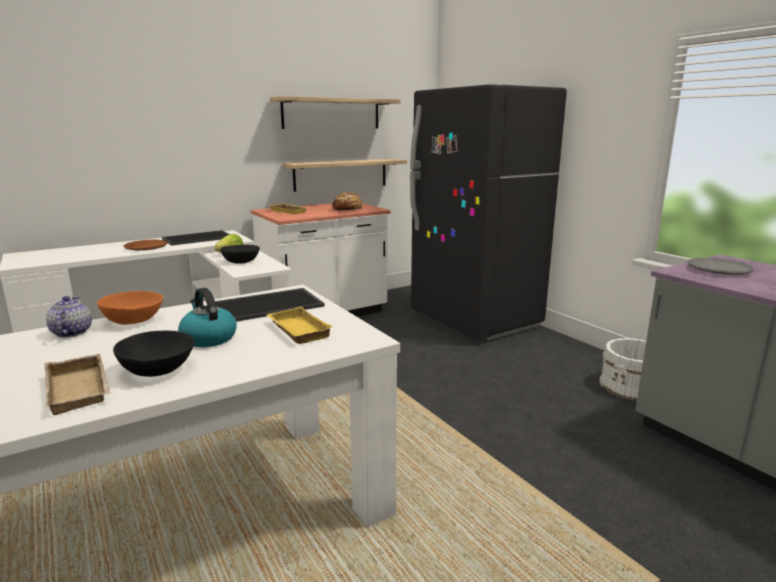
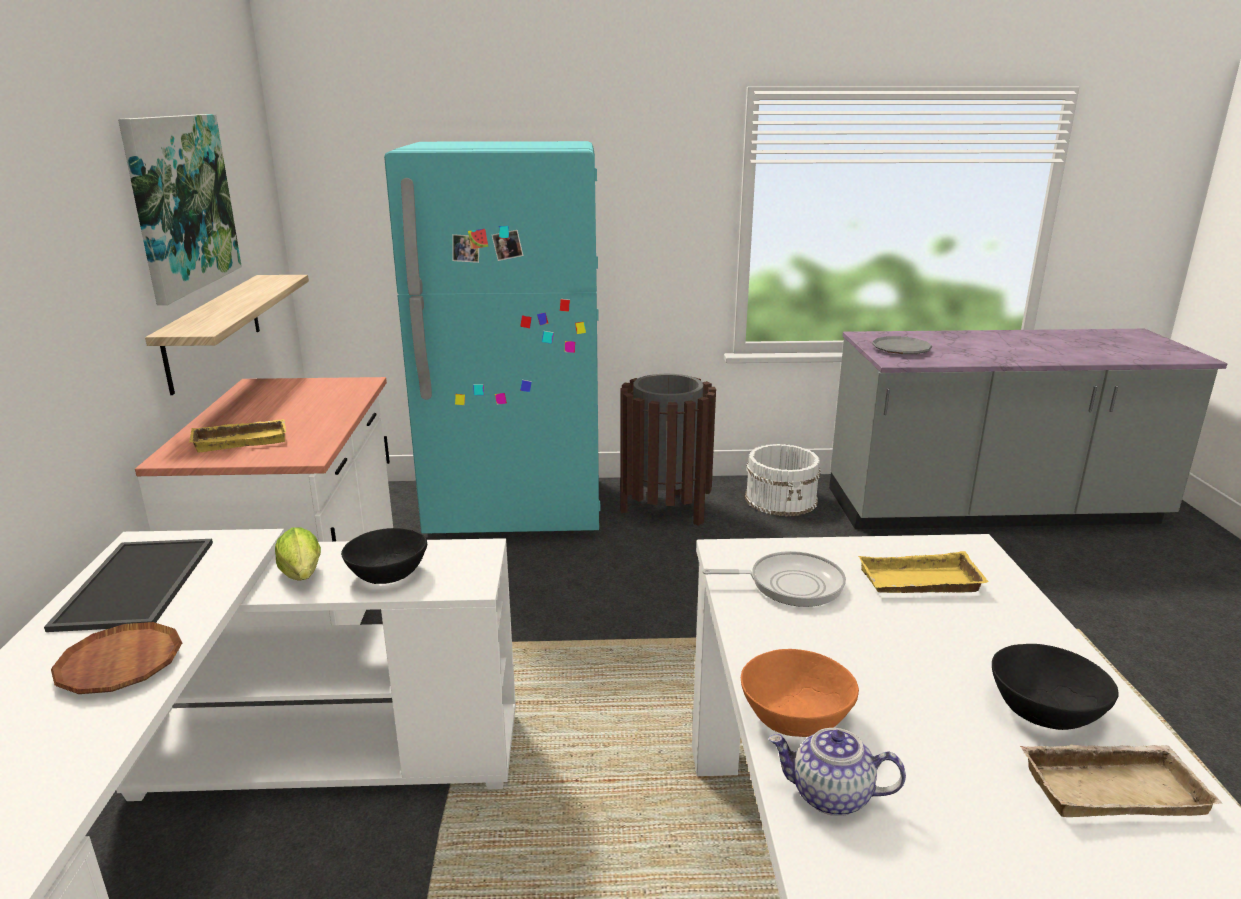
camera: 60 degrees left, 5 degrees up
(208, 338) = (925, 654): kettle -> none
(267, 305) = (790, 584): tray -> frying pan
(331, 113) = (181, 203): shelf -> picture
(348, 210) = (331, 400): bread -> none
(475, 320) = (516, 508): black fridge -> turquoise fridge
(543, 354) = (665, 510): none -> brown trash can

